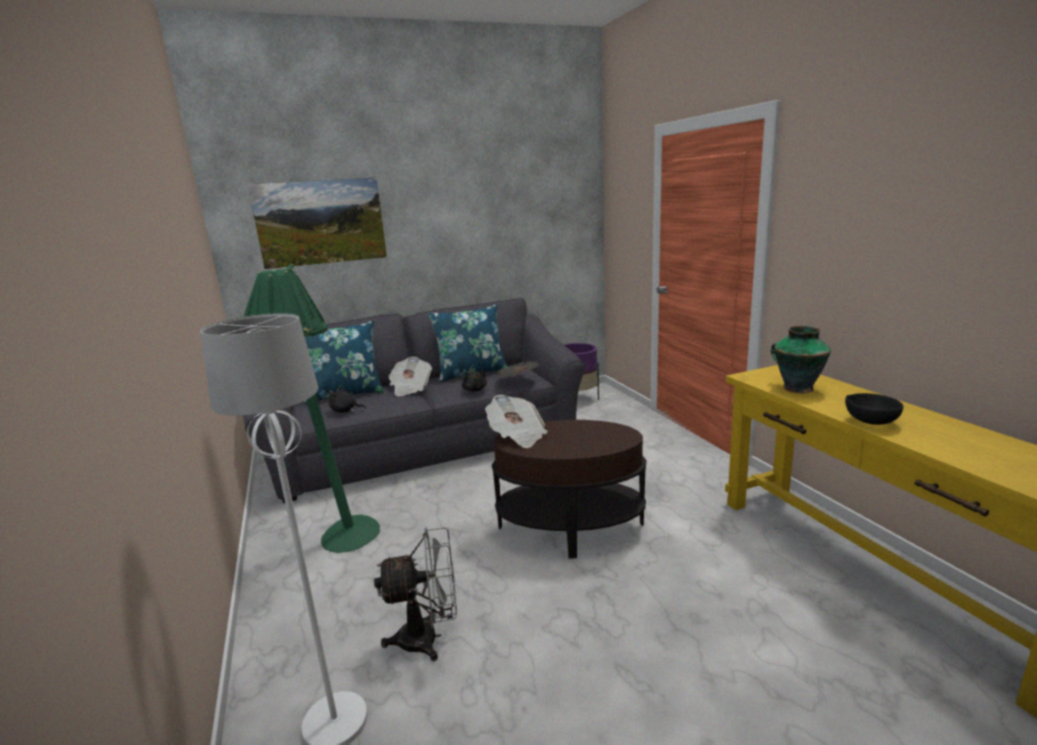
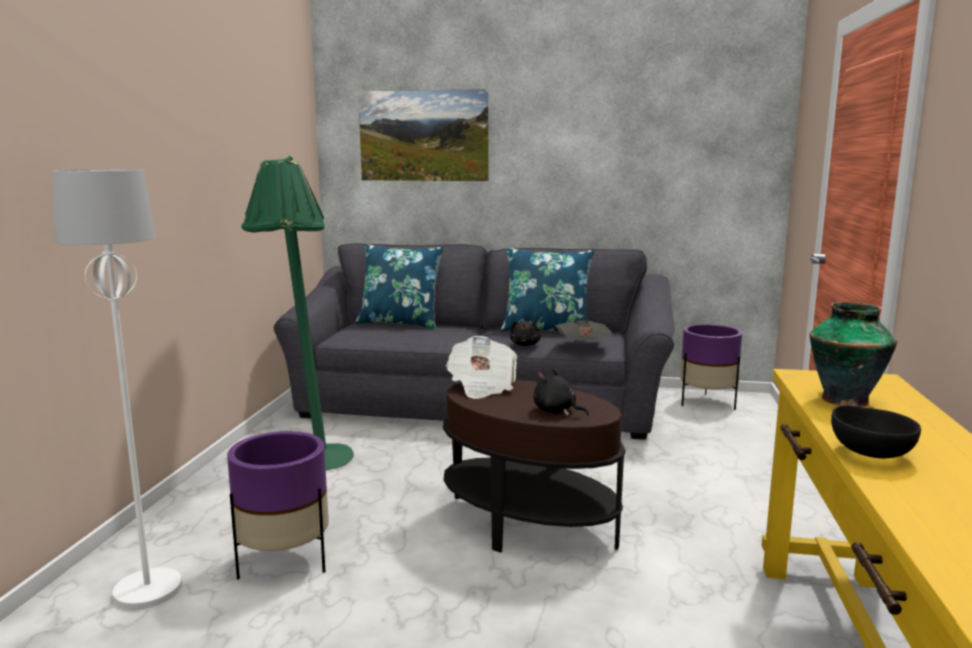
camera: 30 degrees right, 5 degrees down
(345, 411) = (379, 336): black plush toy -> black plush toy (556, 411)
(410, 388) = (464, 330): newspaper -> none
(429, 638) = (284, 562): grey fan -> purple planter

